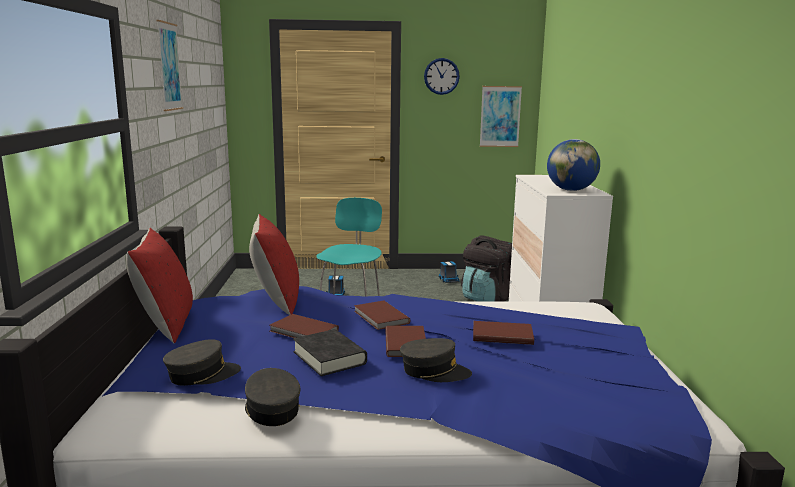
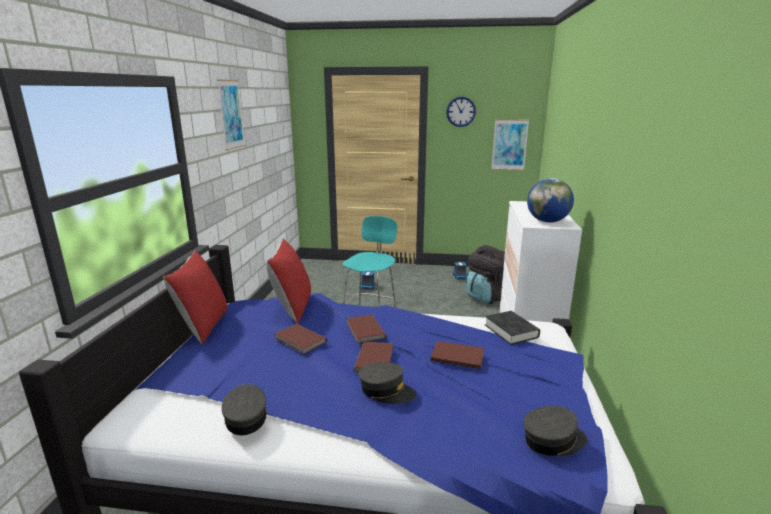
camera: 10 degrees right, 5 degrees up
(202, 375) = (208, 378): grey cap -> grey cap (553, 440)
(329, 358) = (309, 369): black book -> black book (511, 331)

